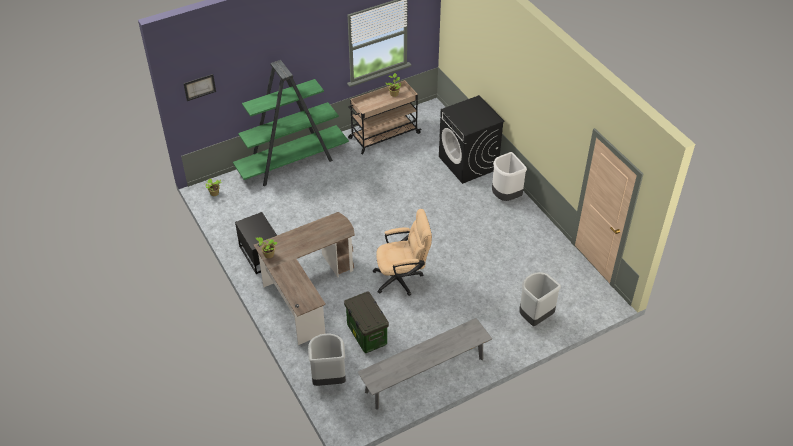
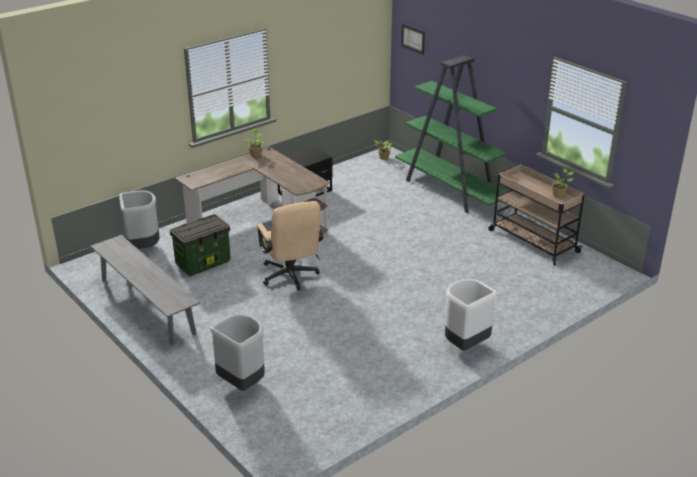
camera: 80 degrees right, 15 degrees down
(468, 163) = (517, 309): black washing machine -> none

